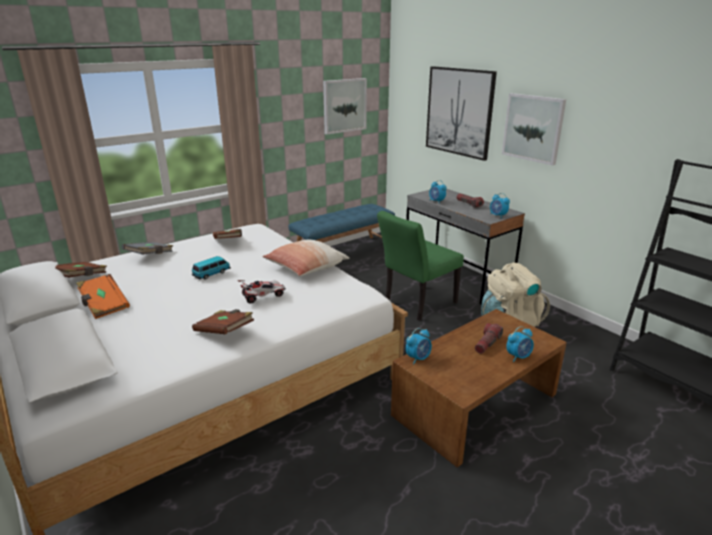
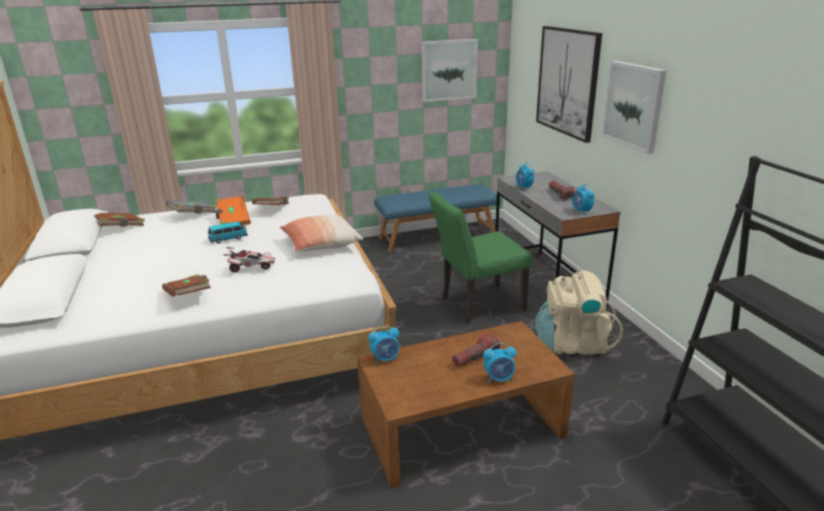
camera: 20 degrees right, 0 degrees up
(104, 305) = (116, 255): orange book -> orange book (233, 221)

